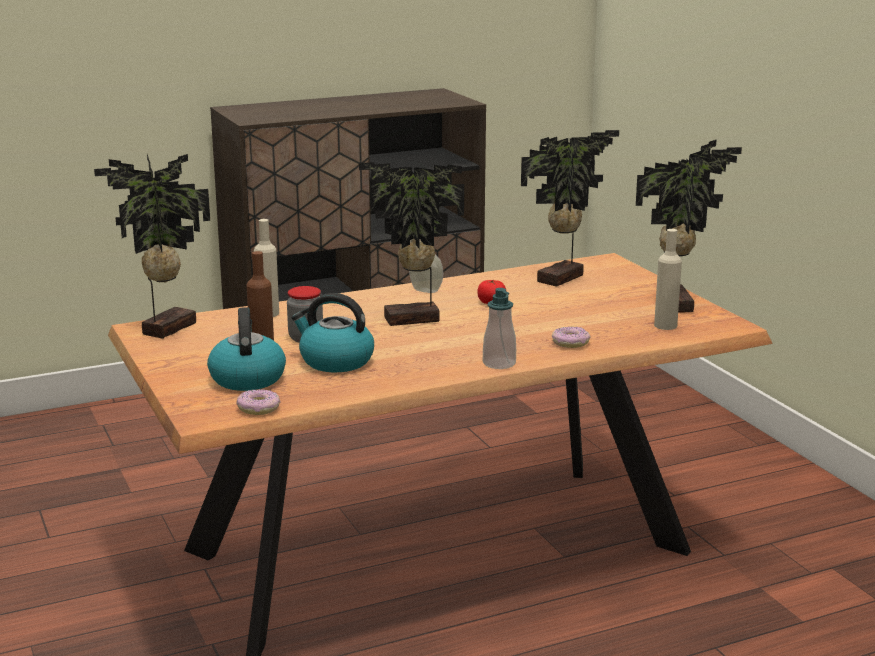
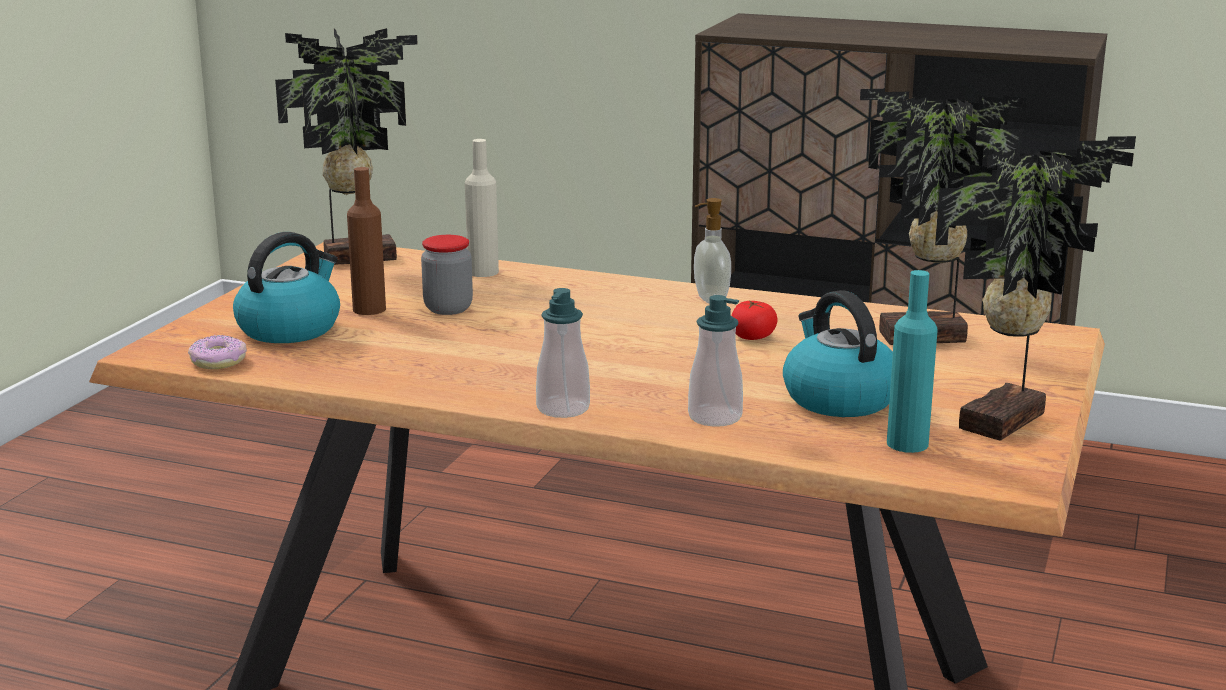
camera: 45 degrees right, 0 degrees up
(335, 361) = (409, 342): kettle -> kettle (838, 398)
(414, 321) = (605, 328): potted plant -> none
(570, 343) = (715, 417): donut -> soap dispenser
(665, 325) = (907, 444): beige bottle -> turquoise bottle

